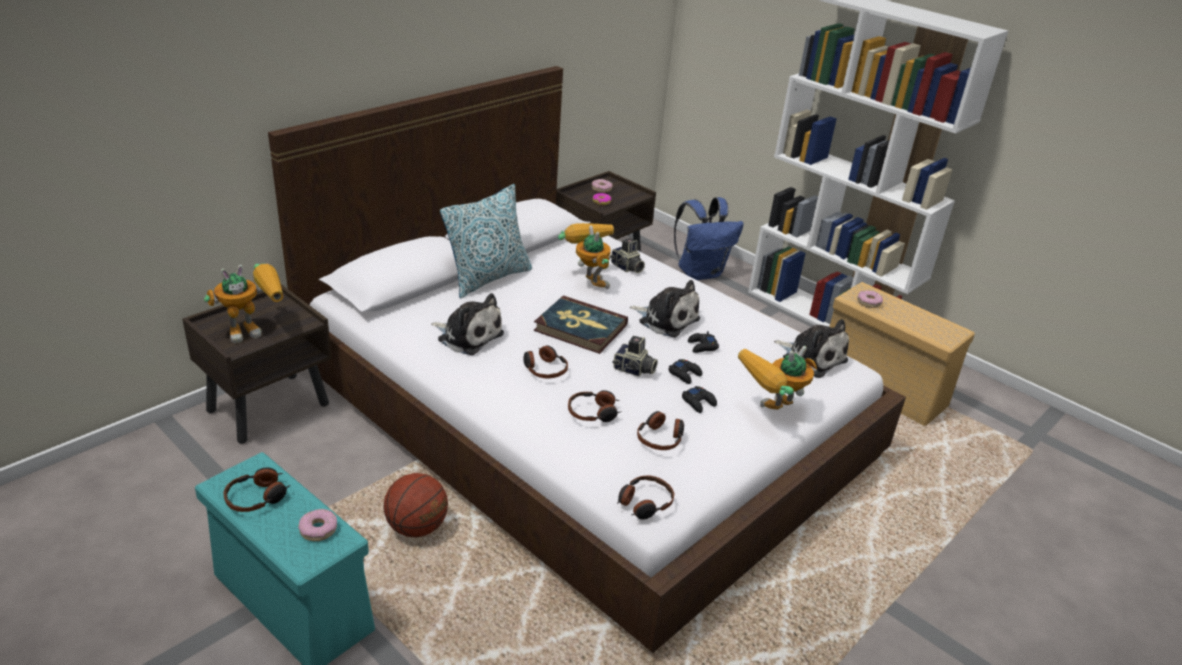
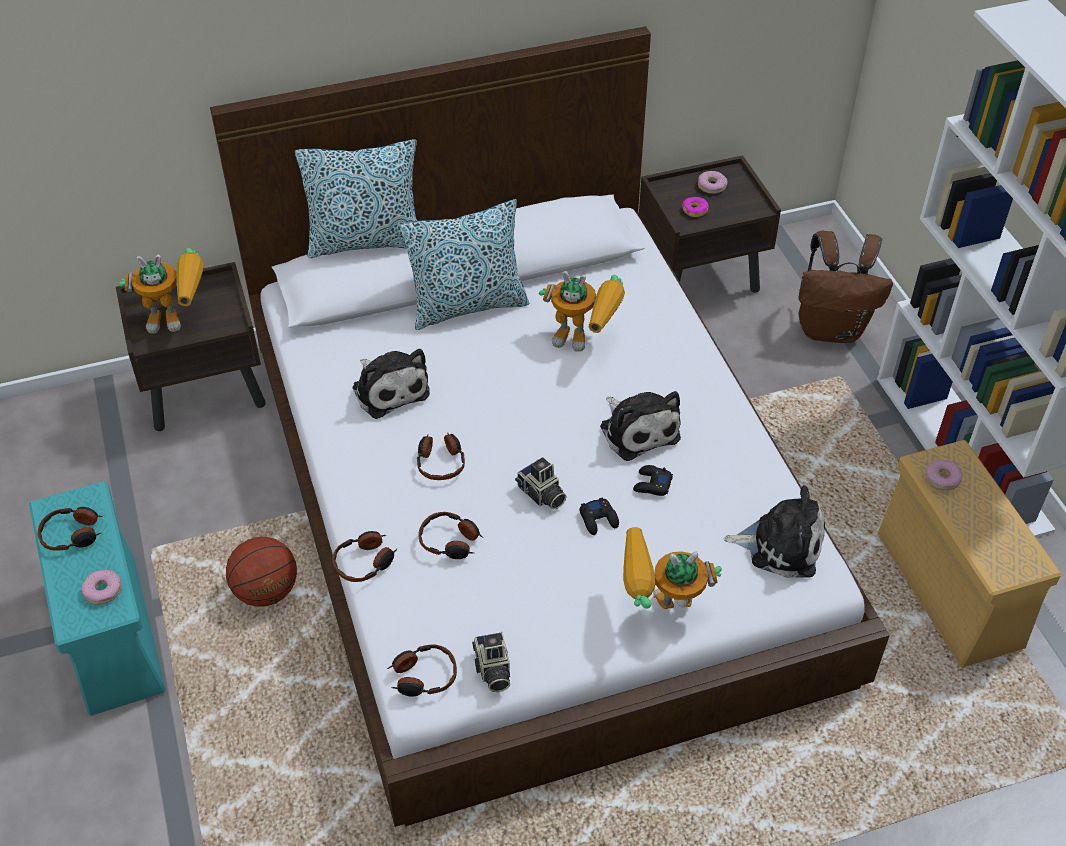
camera: 30 degrees right, 15 degrees up
(395, 245) = (366, 242): none -> pillow
(580, 328) = (522, 413): book -> none
(587, 280) = (585, 340): toy robot -> toy robot turned 105 degrees clockwise
(626, 267) = (649, 332): camera -> camera (492, 670)
(661, 437) = (500, 600): headphones -> headphones (365, 562)
(698, 402) = (584, 565): black game controller -> none
(700, 273) = (832, 329): blue backpack -> brown backpack
(811, 358) = (781, 544): plush toy -> plush toy turned 60 degrees counterclockwise

